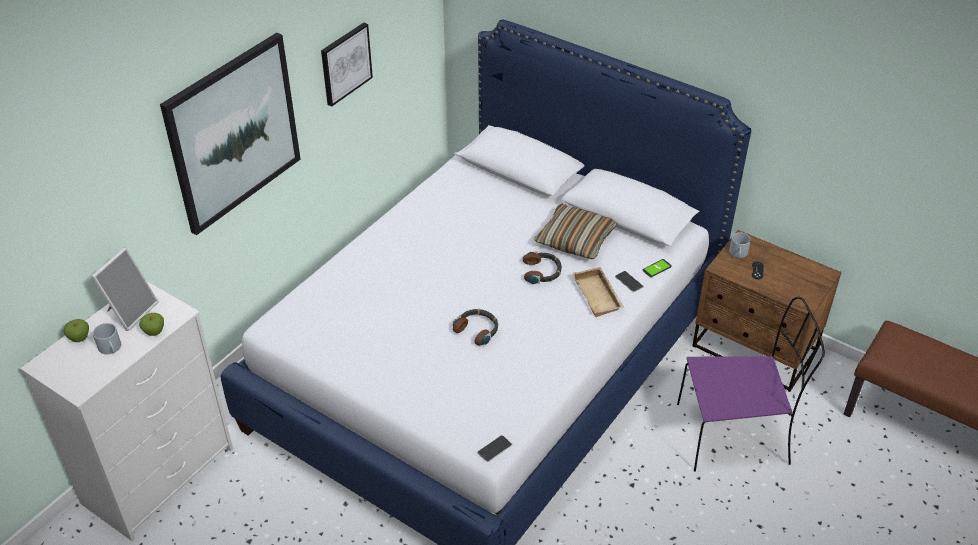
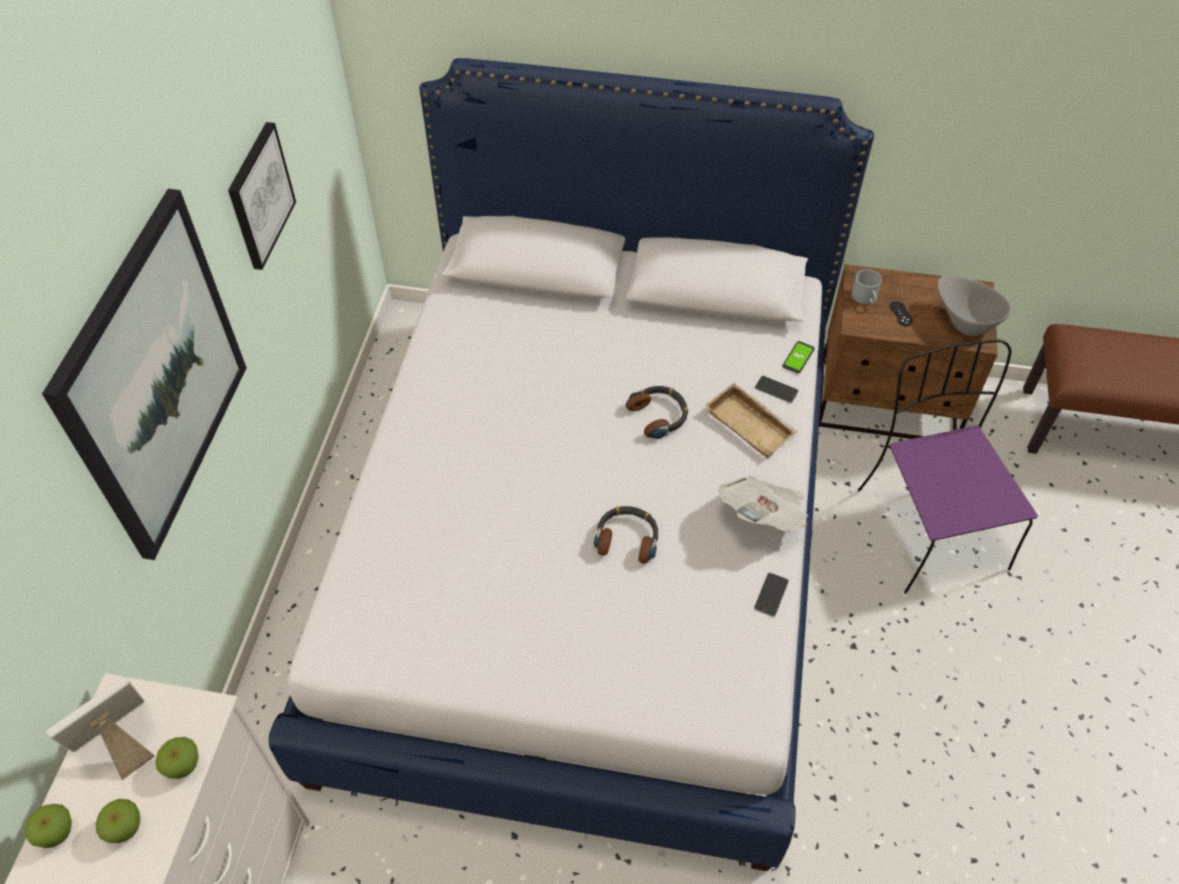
camera: 25 degrees left, 10 degrees up
(111, 348) = (126, 829): grey mug -> apple
(130, 311) = (120, 743): picture frame -> picture frame turned 135 degrees counterclockwise
(494, 448) = (760, 717): phone -> phone (771, 594)
(571, 347) = (764, 516): none -> newspaper
(575, 239) = (672, 350): pillow -> none
(735, 434) = (929, 526): purple chair -> purple chair turned 75 degrees counterclockwise
(801, 288) = (964, 321): none -> grey bowl

